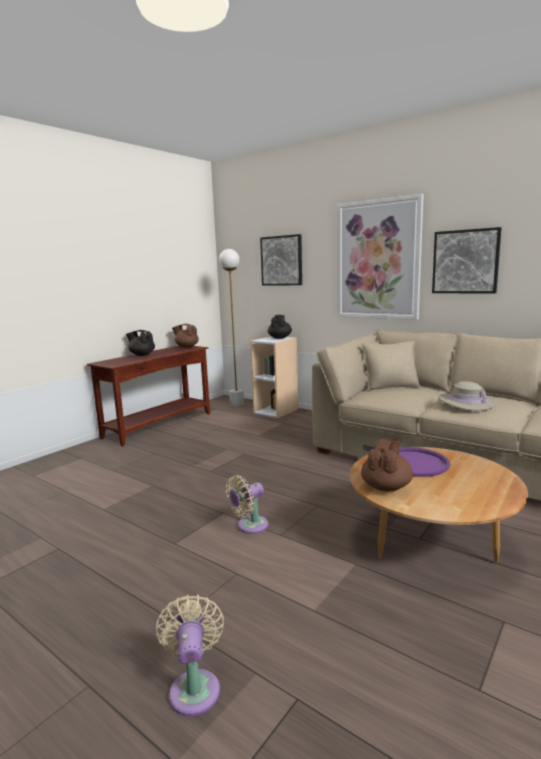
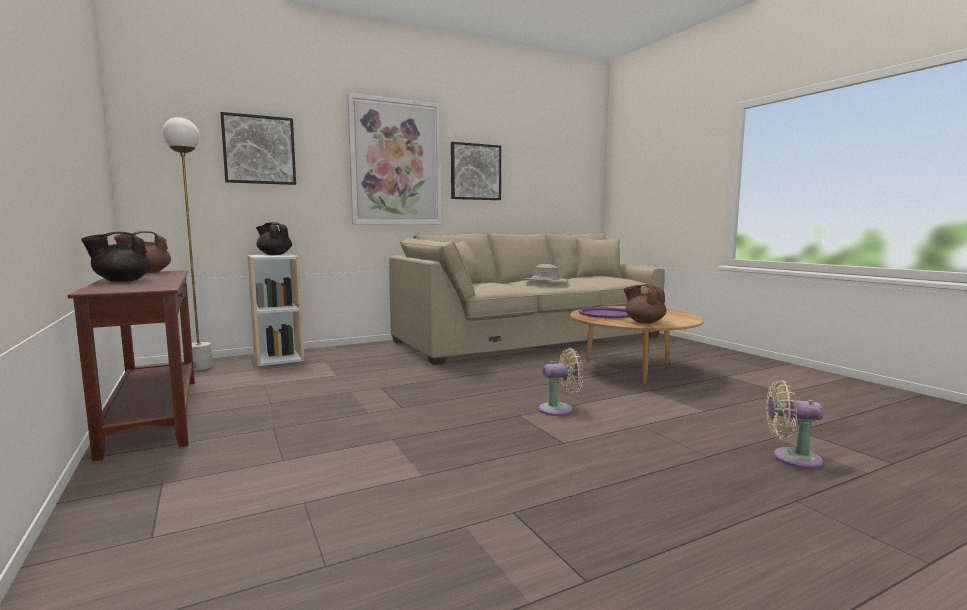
camera: 65 degrees left, 5 degrees down
(249, 526) = (559, 409): beige fan -> beige fan turned 90 degrees counterclockwise

